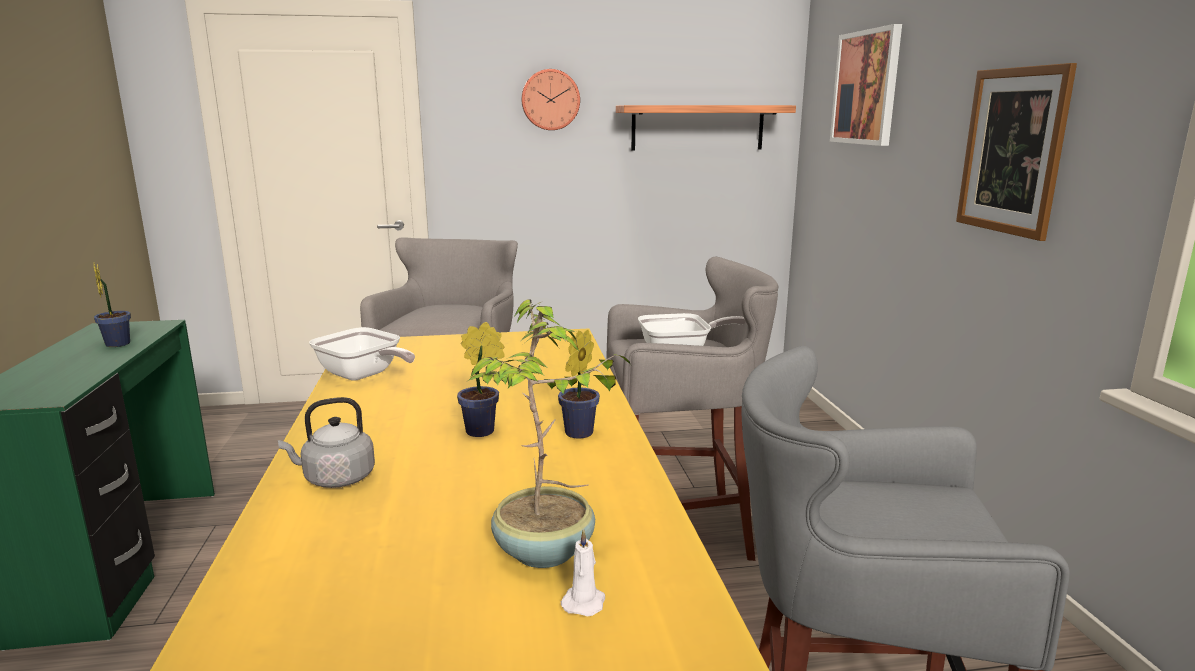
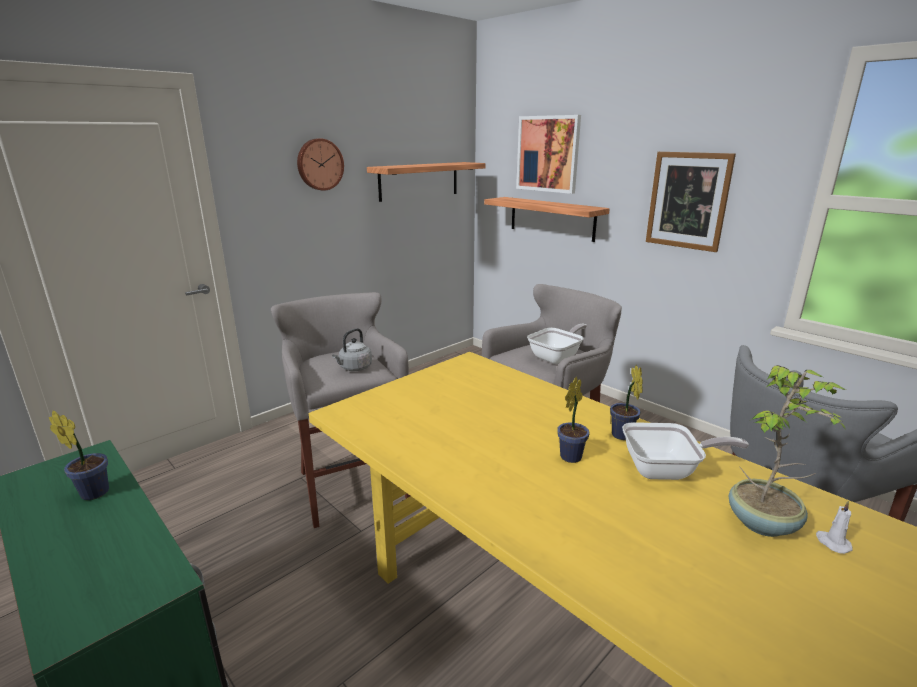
camera: 35 degrees left, 5 degrees up
(335, 479) = (566, 535): grey kettle -> grey kettle (354, 368)
(363, 376) = (400, 441): frying pan -> frying pan (666, 470)
(863, 185) = (551, 218): none -> shelf

